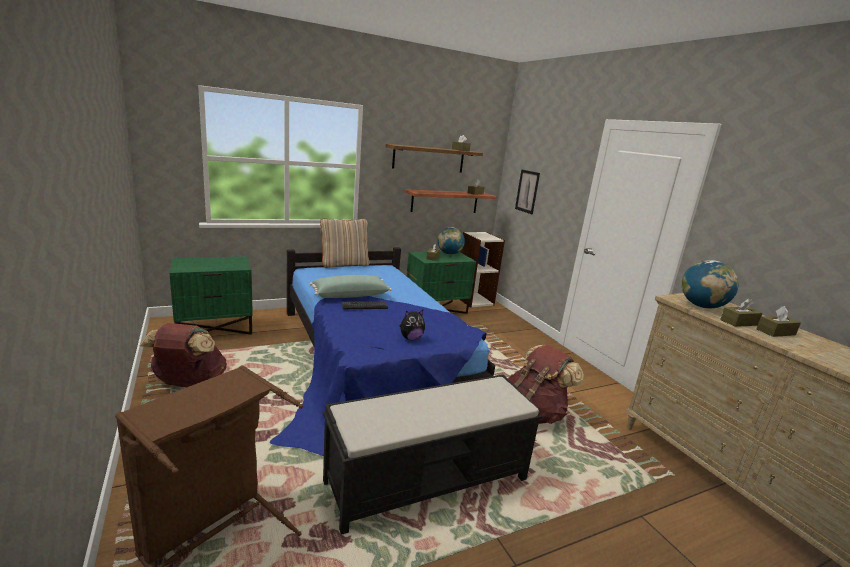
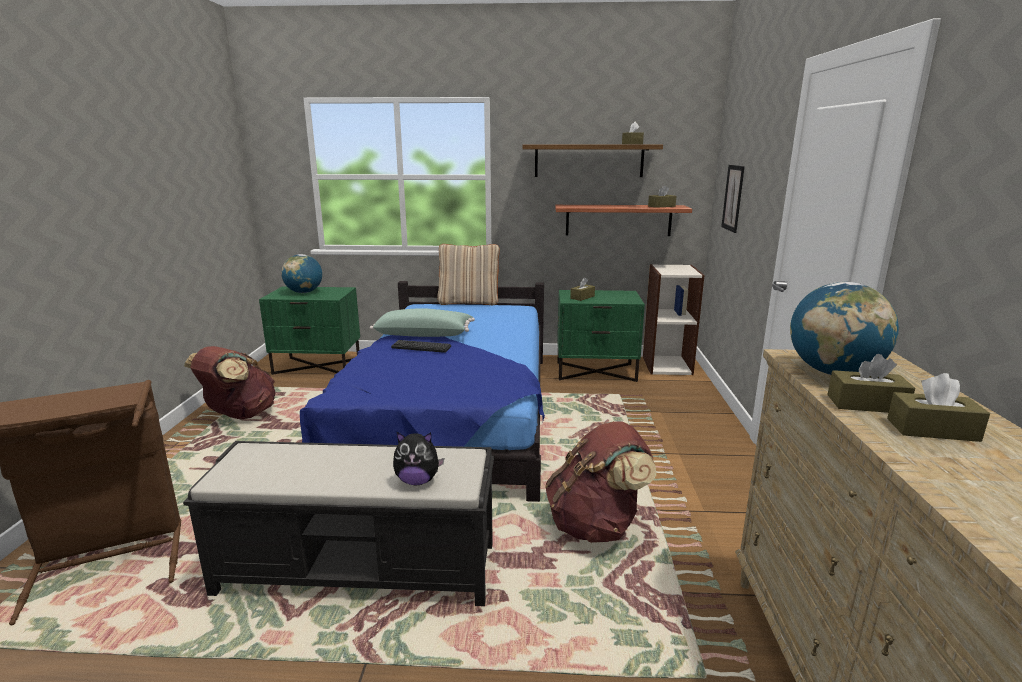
camera: 30 degrees right, 0 degrees up
(411, 338) = (421, 387): plush toy -> plush toy (417, 481)
(449, 254) = (615, 294): globe -> globe (304, 292)

